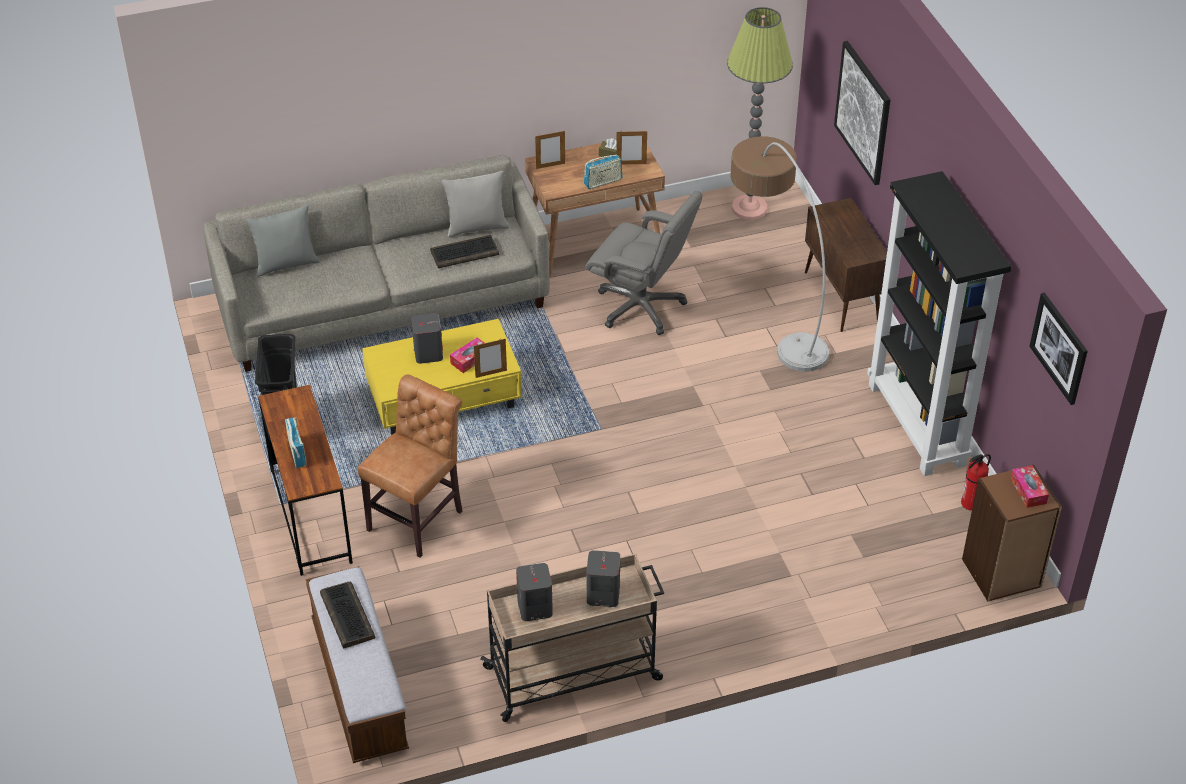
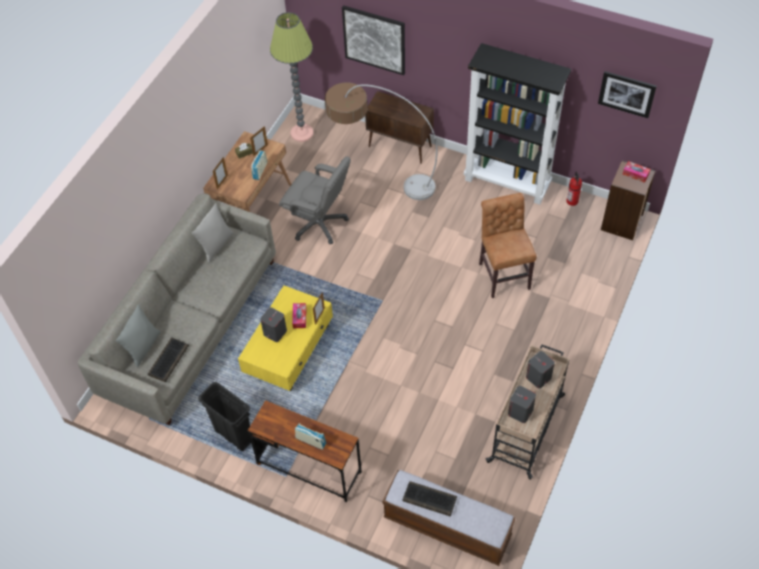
camera: 45 degrees left, 10 degrees up
(418, 518) = (360, 420): brown chair -> brown chair (503, 274)
(465, 252) = (229, 263): keyboard -> keyboard (168, 360)
(641, 307) = (319, 223): grey office chair -> grey office chair turned 45 degrees clockwise

